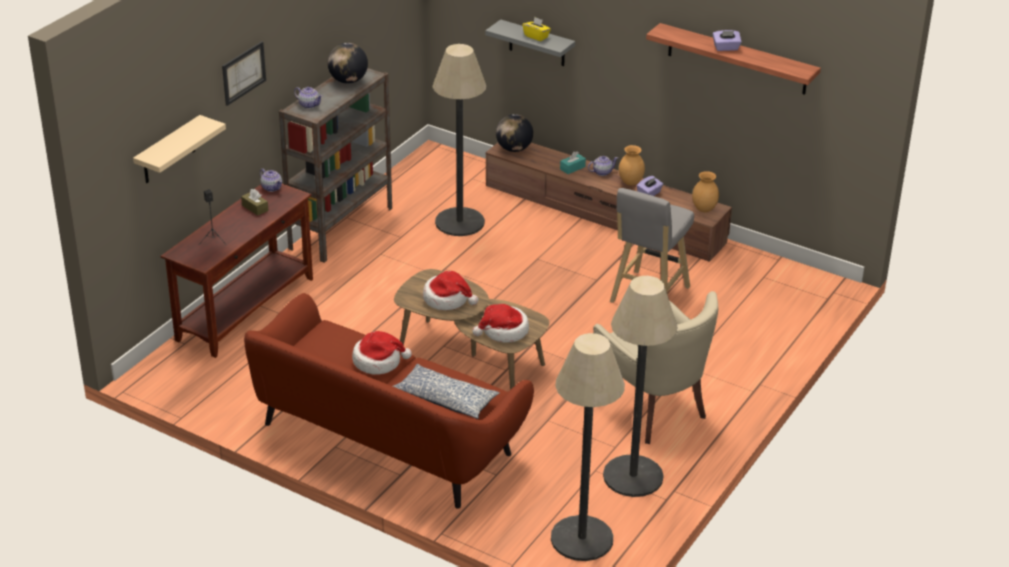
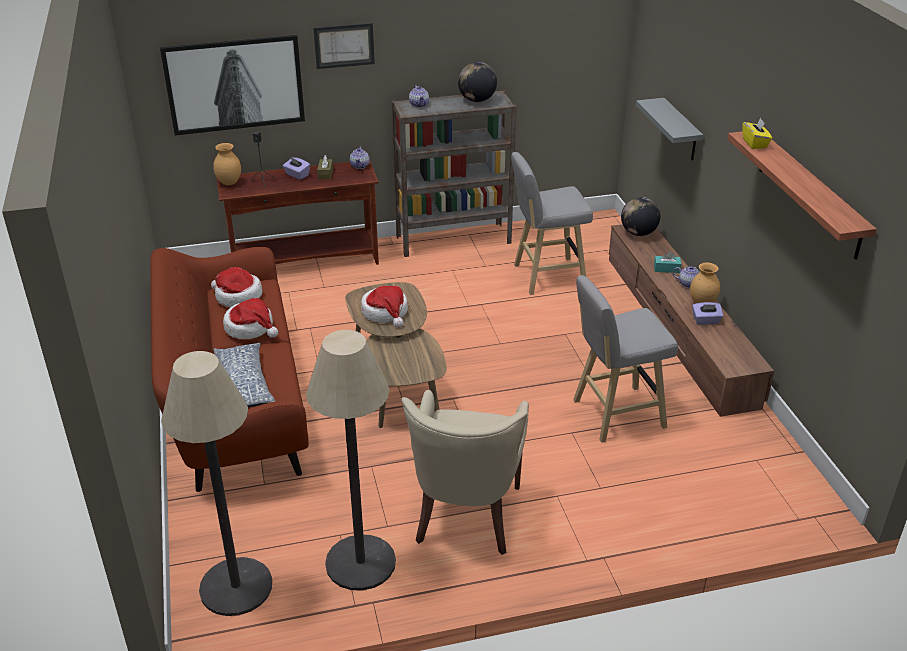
camera: 45 degrees right, 0 degrees up
(168, 151) = (234, 84): beige shelf -> picture
(459, 222) = (546, 276): floor lamp -> grey stool
(503, 331) = (394, 362): hat -> hat (237, 296)
(536, 36) = (672, 119): yellow tissue box -> yellow tissue box (755, 143)
(704, 209) = (741, 359): brown vase -> brown vase (229, 183)
(726, 48) = (792, 172): purple tissue box -> purple tissue box (297, 175)

